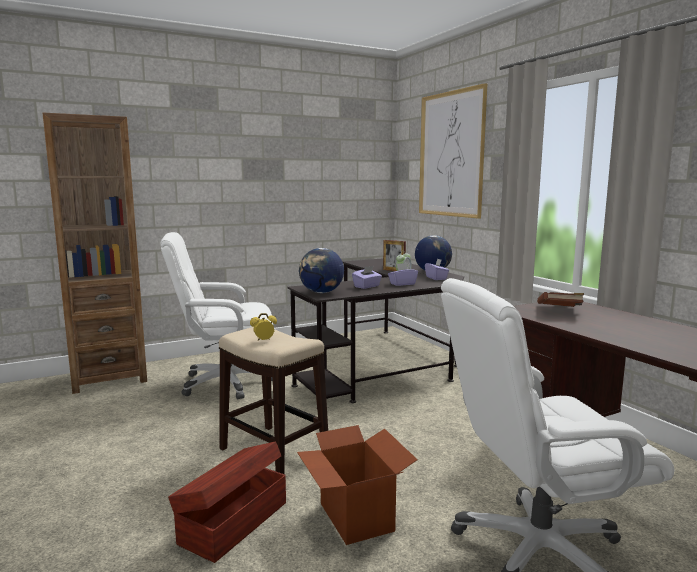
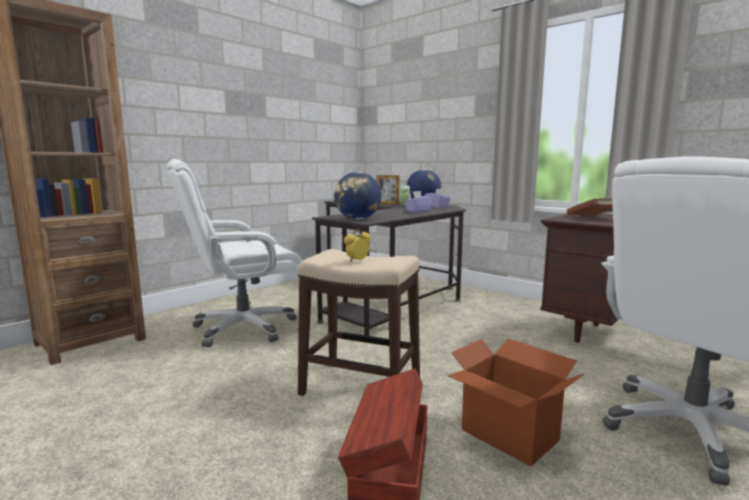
camera: 20 degrees left, 0 degrees up
(367, 286) = (390, 214): purple tissue box -> none
(451, 154) = (429, 96): picture -> none

